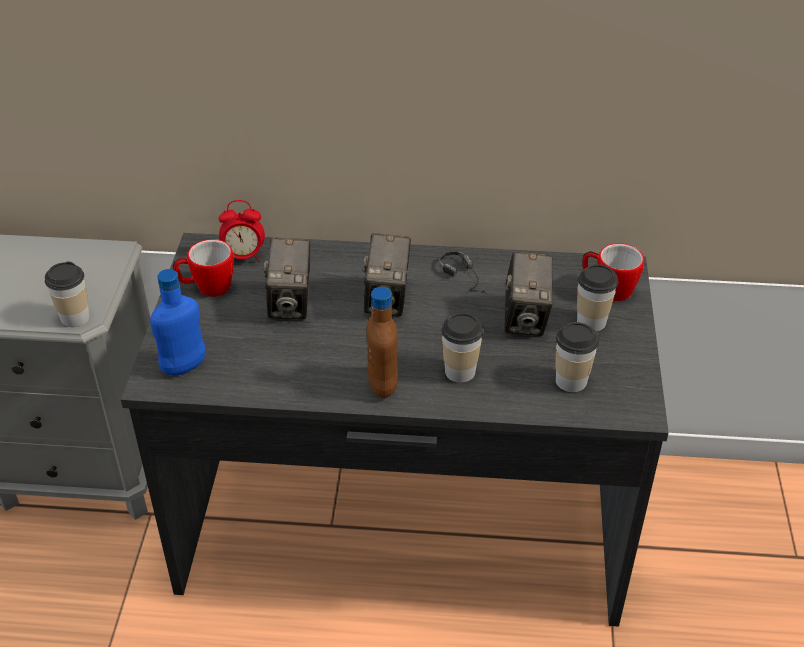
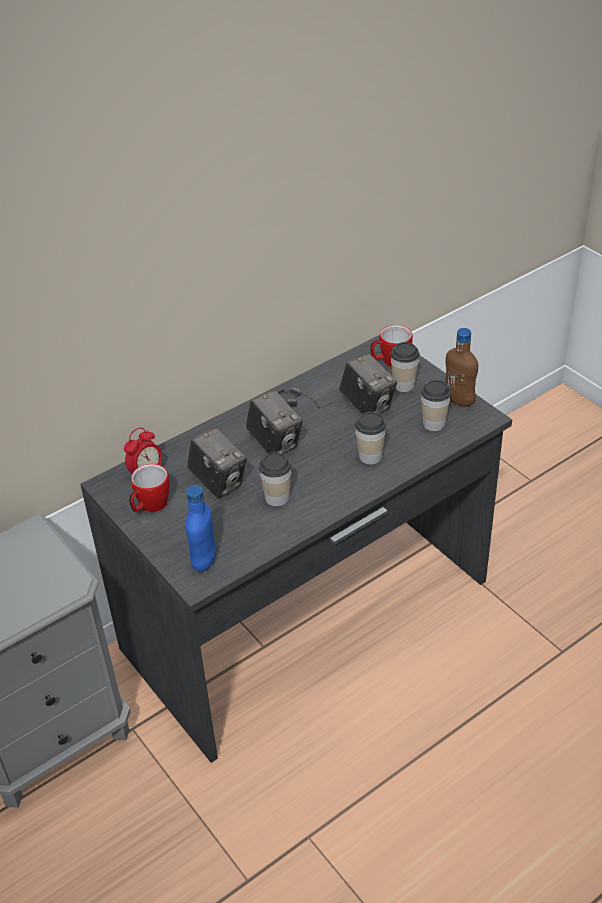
camera: 40 degrees left, 0 degrees up
(75, 317) = (68, 587): cup -> cup (277, 498)
(383, 385) = (338, 491): brown bottle -> brown bottle (459, 400)

